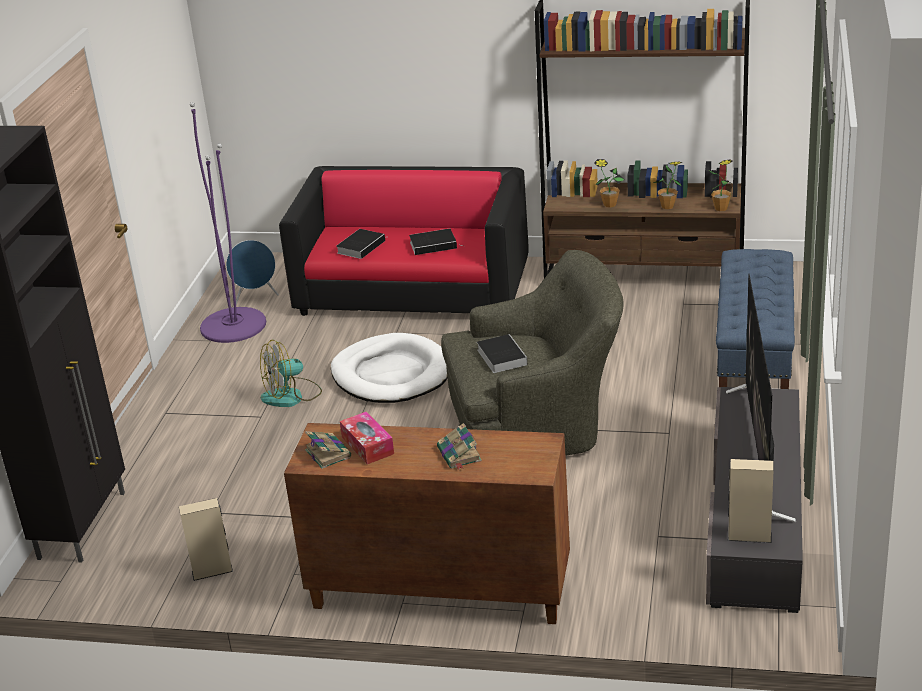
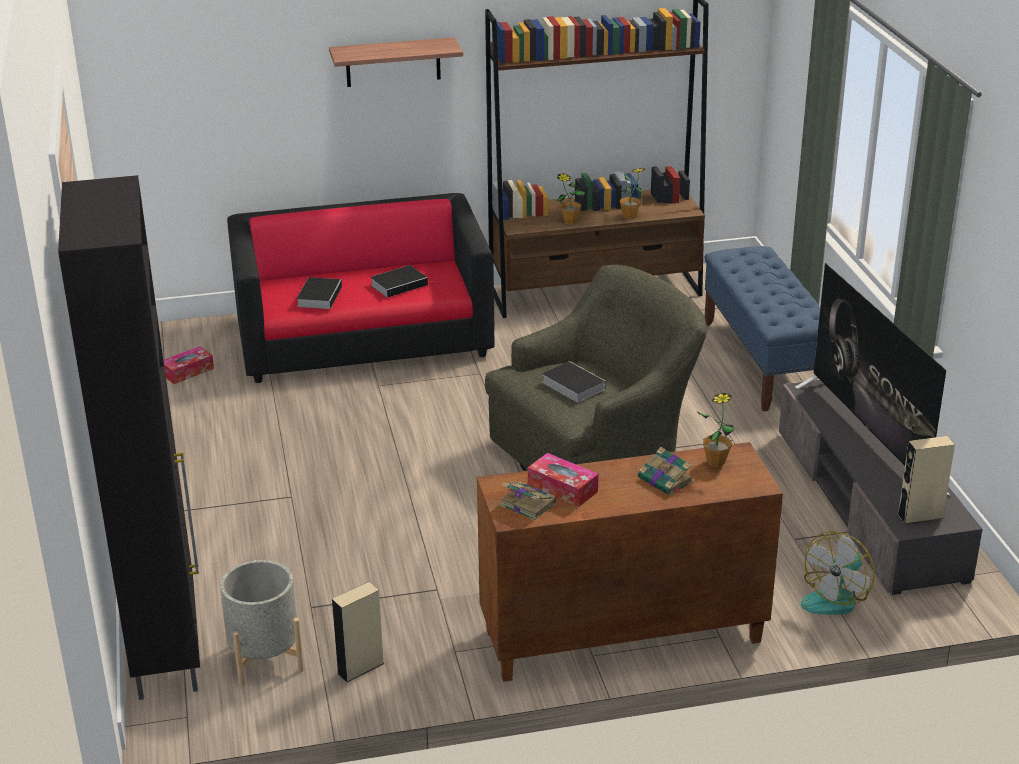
camera: 25 degrees left, 0 degrees up
(147, 547) = (265, 658): none -> grey planter
(233, 325) = (183, 405): purple floor lamp -> none
(256, 297) = (187, 371): blue speaker -> tissue box
(291, 396) = (310, 469): fan -> fan (836, 597)
(392, 374) = (406, 428): white dog bed -> none
(457, 43) = (393, 62): none -> shelf
(721, 208) = (683, 212): potted plant -> potted plant (716, 462)

